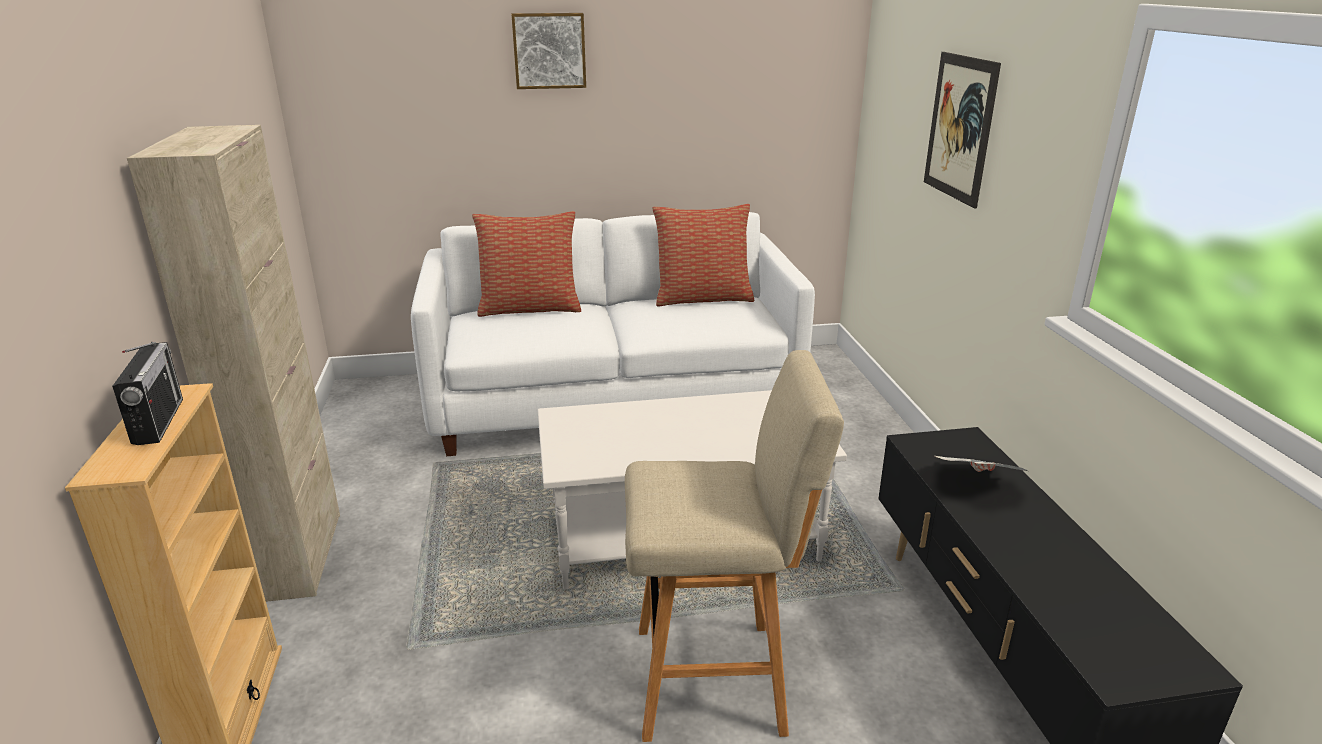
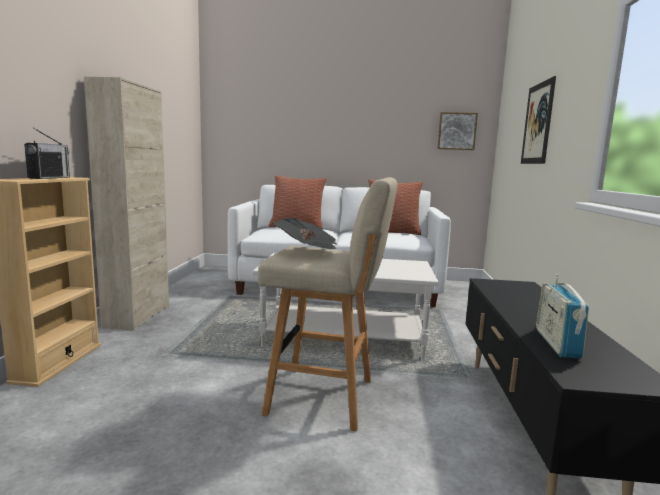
camera: 15 degrees right, 15 degrees down
(549, 50) = (327, 105): picture -> picture (456, 131)
(975, 484) = (518, 298): newspaper -> newspaper (308, 253)
(1066, 600) = (556, 343): none -> radio

